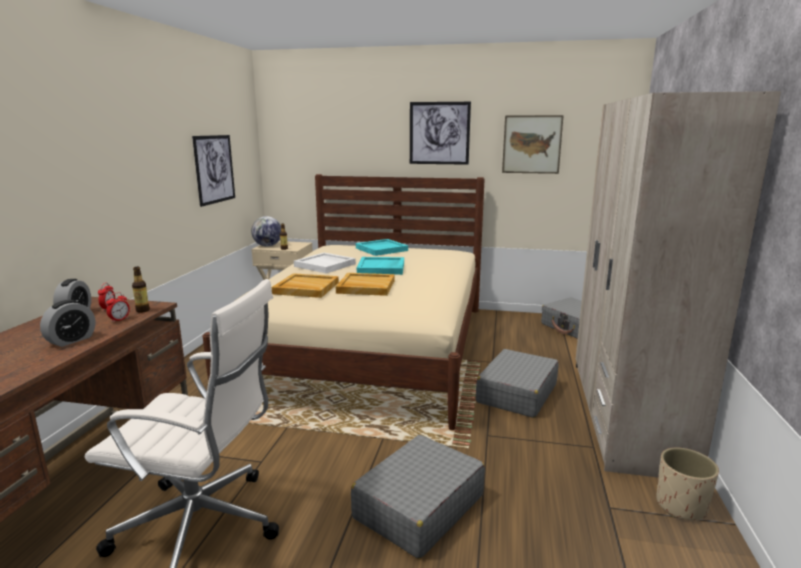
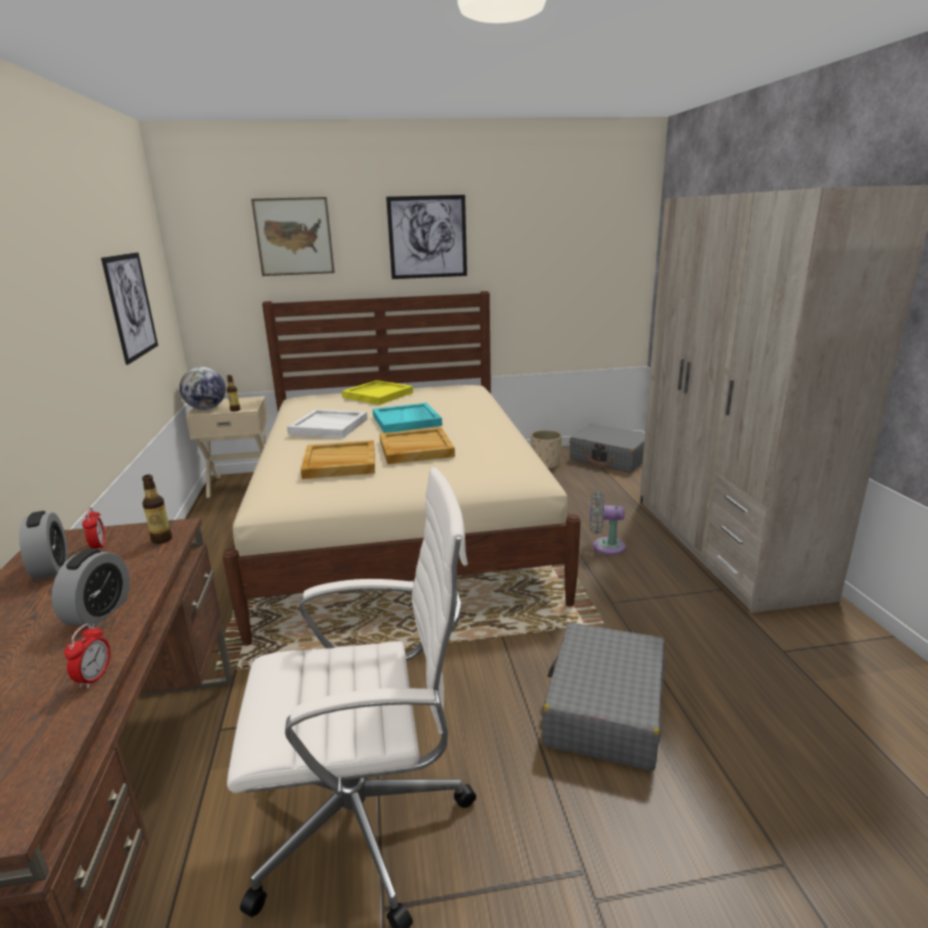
camera: 20 degrees left, 5 degrees up
(119, 320) = (141, 561): alarm clock -> alarm clock (94, 677)
(381, 249) = (378, 395): turquoise tray -> yellow tray
(516, 393) = (605, 546): grey suitcase -> grey fan
(532, 144) = (540, 247): picture -> picture (294, 236)
(681, 506) = (840, 631): beige planter -> beige planter (545, 464)

